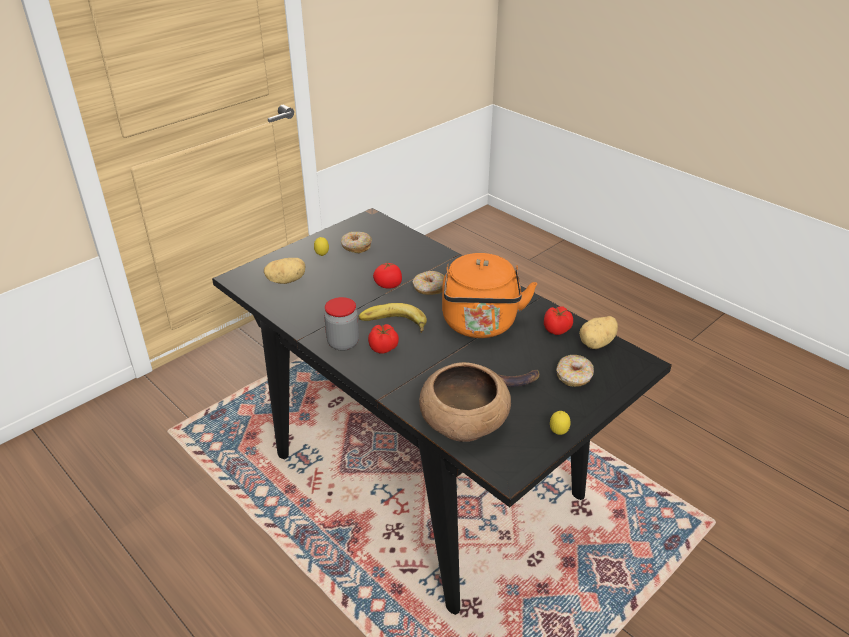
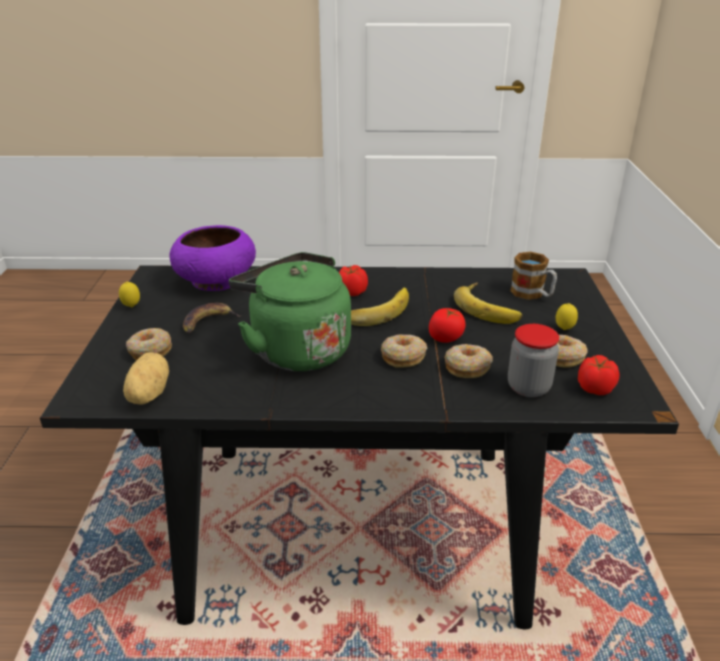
camera: 135 degrees right, 5 degrees down
(286, 280) = (532, 294): potato -> mug
(328, 287) = (489, 307): none -> banana
(343, 343) = (388, 280): jar -> jar (528, 387)
(408, 266) = (467, 367): none -> donut
(464, 424) = (215, 281): brown bowl -> purple bowl
(480, 325) = (296, 349): orange kettle -> green kettle
(557, 329) = (208, 386): tomato -> tomato (594, 388)

